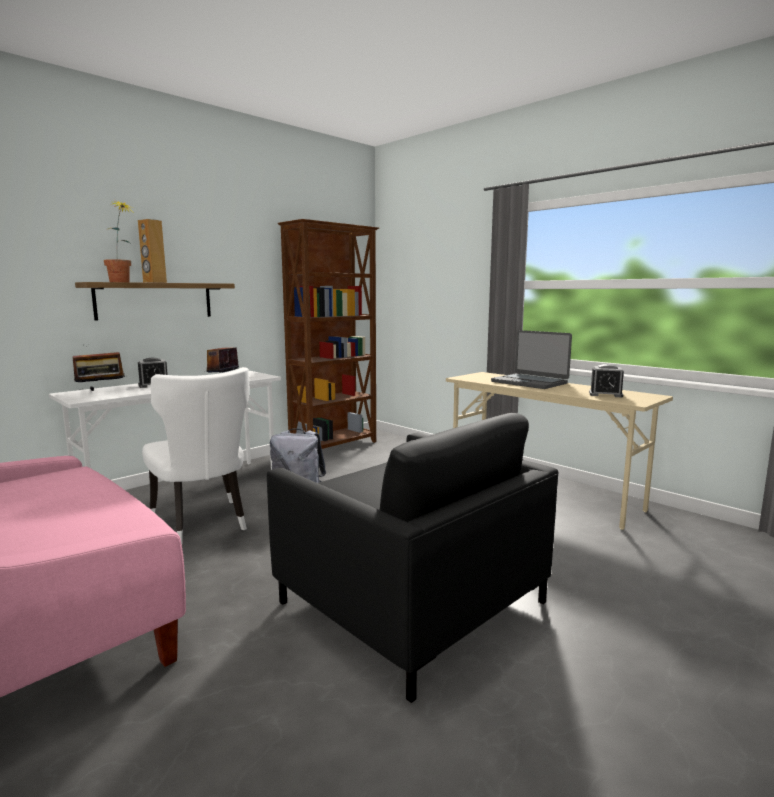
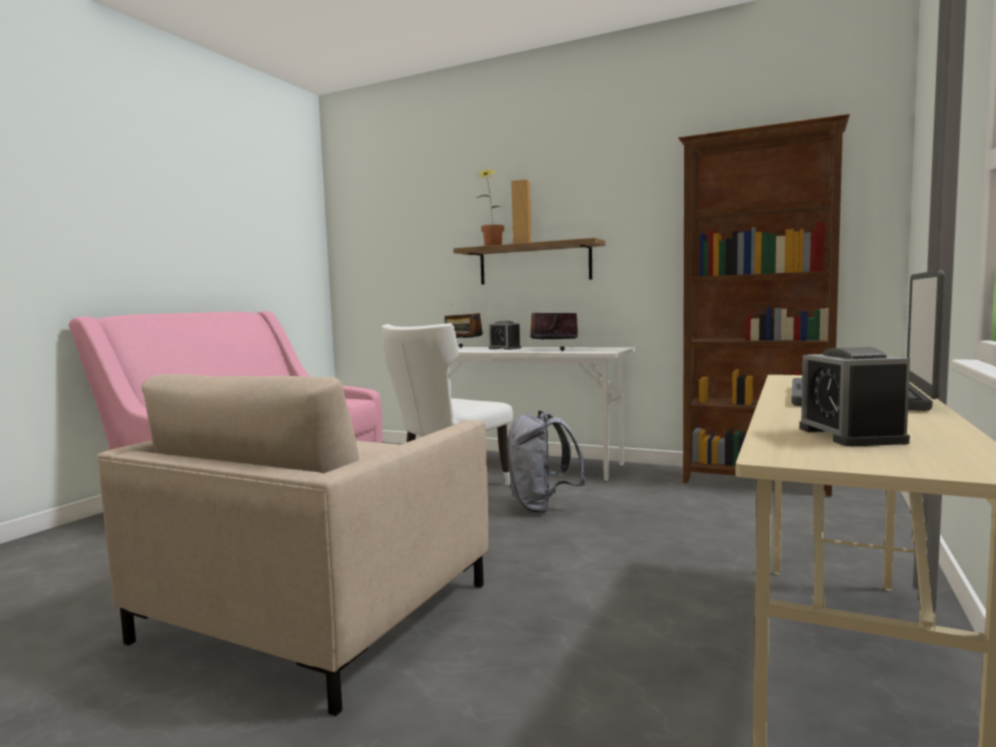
camera: 70 degrees right, 5 degrees down
(411, 603) = (316, 611): black armchair -> beige armchair

